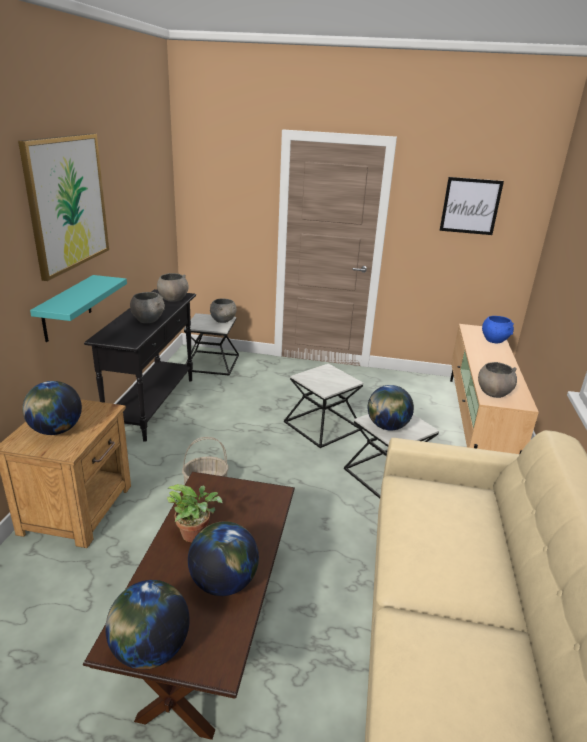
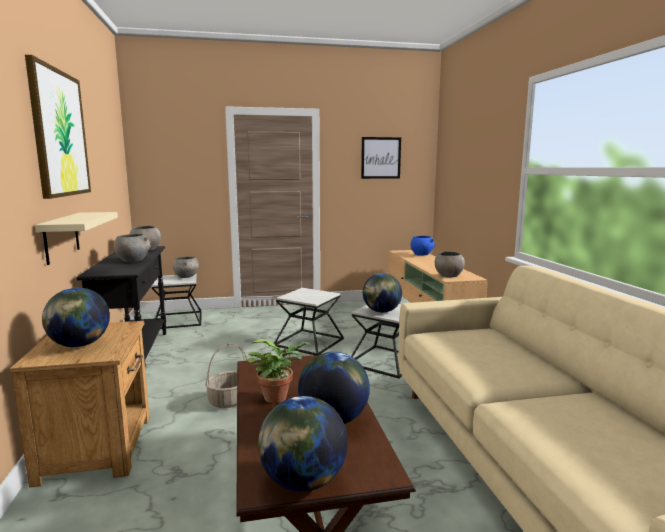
camera: 20 degrees left, 15 degrees down
(66, 308) = (61, 237): turquoise shelf -> beige shelf

